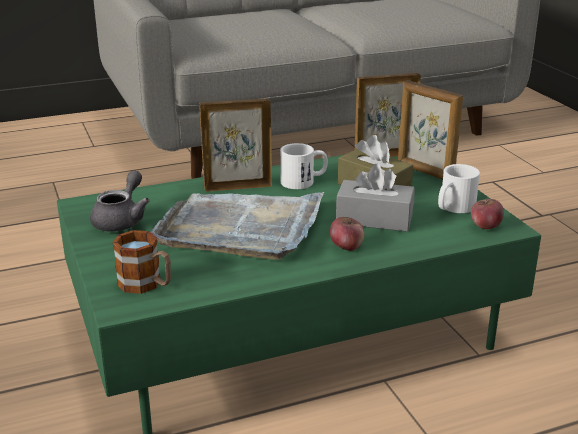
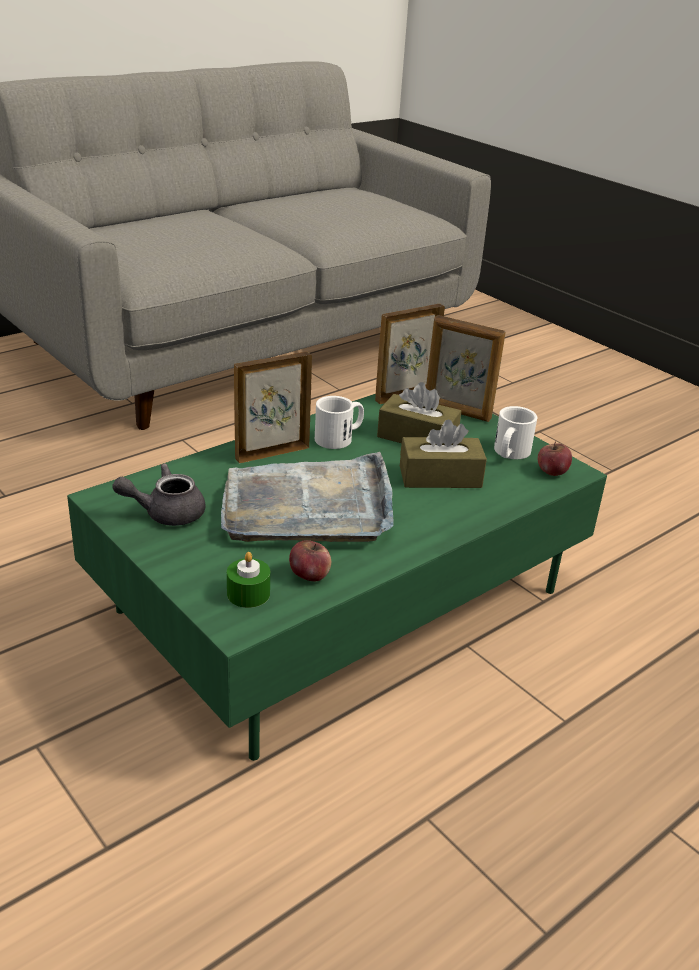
camera: 20 degrees left, 5 degrees up
(122, 220) = (166, 513): grey teapot -> grey teapot turned 105 degrees counterclockwise
(146, 285) = (248, 593): mug -> green candle
(346, 246) = (432, 514): apple -> apple (309, 575)
(374, 219) = (440, 477): grey tissue box -> brown tissue box

